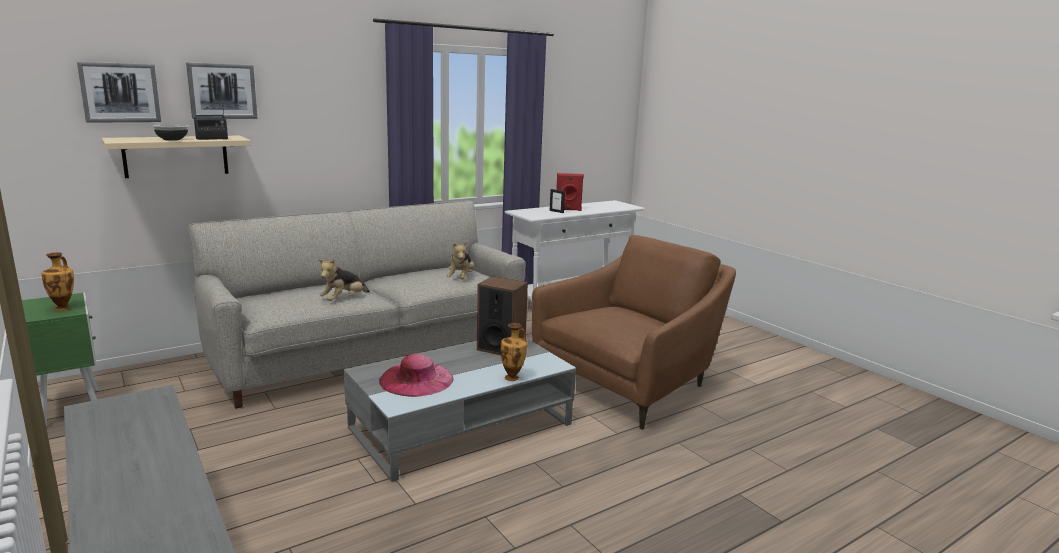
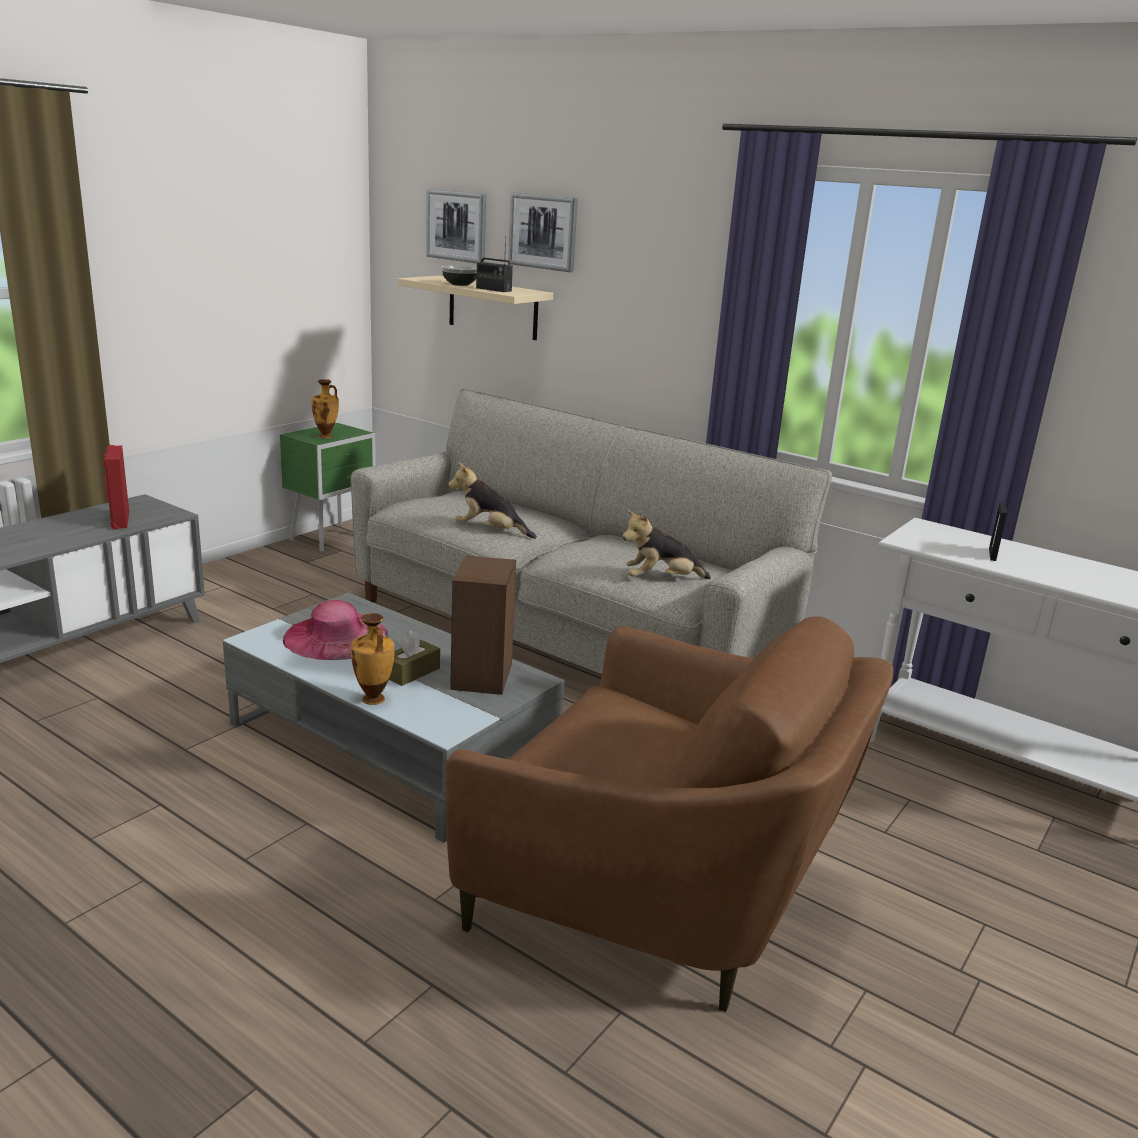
camera: 70 degrees right, 5 degrees up
(484, 364) = (411, 672): none -> brown tissue box
(568, 210) = (1034, 563): red speaker -> red speaker (119, 520)

